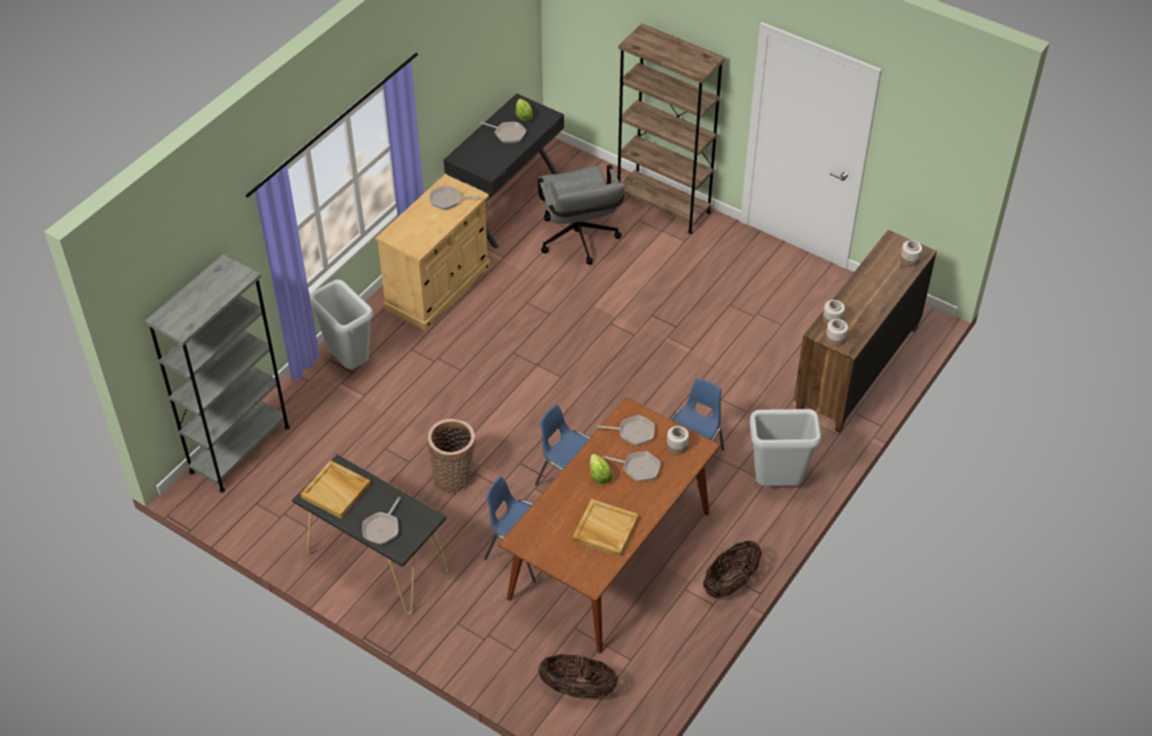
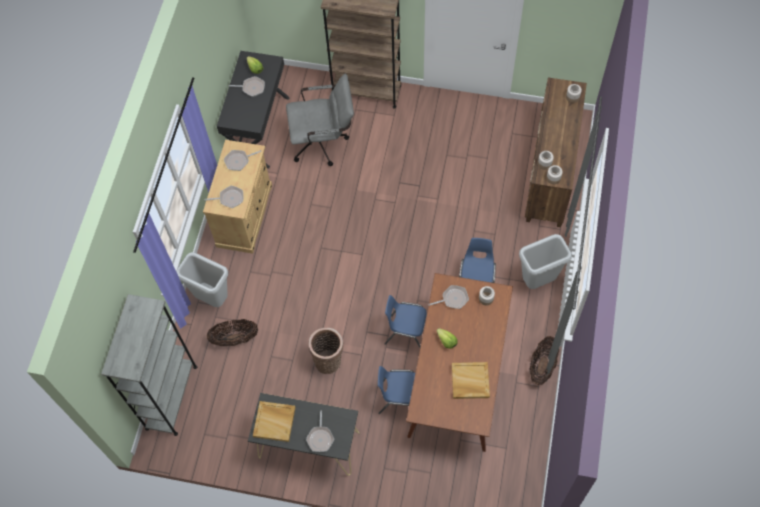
camera: 20 degrees left, 15 degrees up
(577, 689) = (483, 483): basket -> basket (235, 338)
(579, 242) = (324, 142): grey office chair -> grey office chair turned 60 degrees counterclockwise
(638, 468) = (469, 325): frying pan -> frying pan (229, 198)

